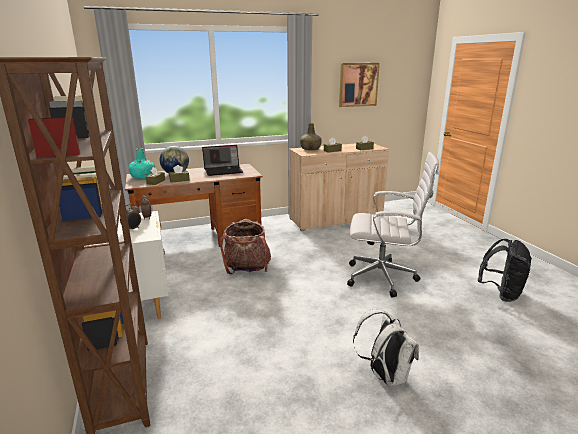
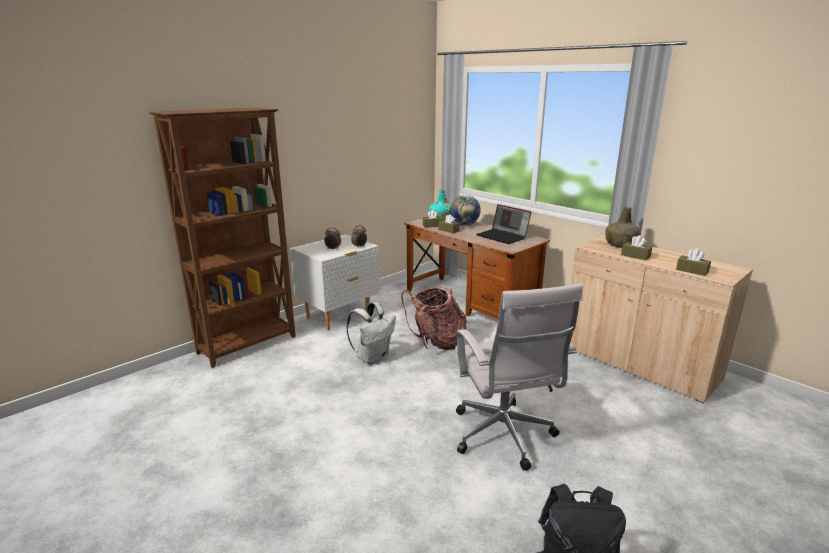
camera: 65 degrees right, 0 degrees up
(358, 84) = (764, 162): picture -> none
(384, 375) = (301, 469): white backpack -> white backpack (373, 357)

